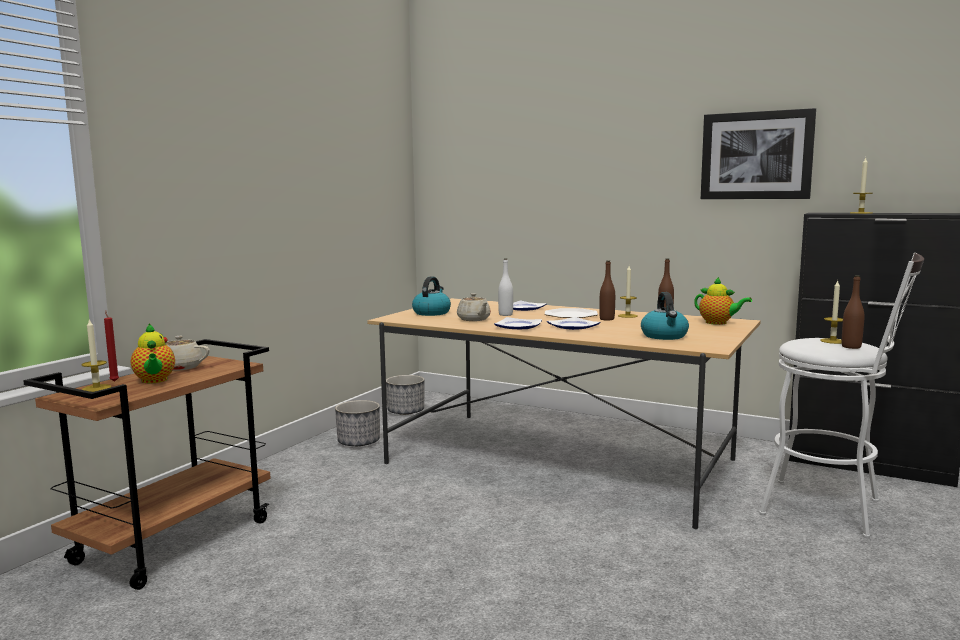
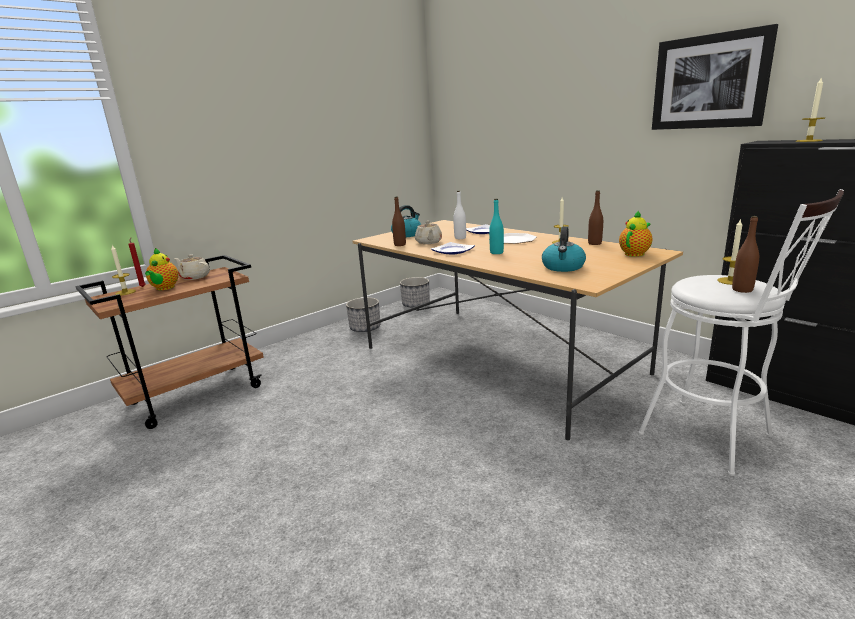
camera: 20 degrees right, 10 degrees up
(572, 326) = (496, 252): plate -> turquoise bottle
(607, 319) = (537, 245): brown bottle -> brown bottle (400, 245)
(718, 323) = (635, 253): teapot -> teapot turned 105 degrees counterclockwise

